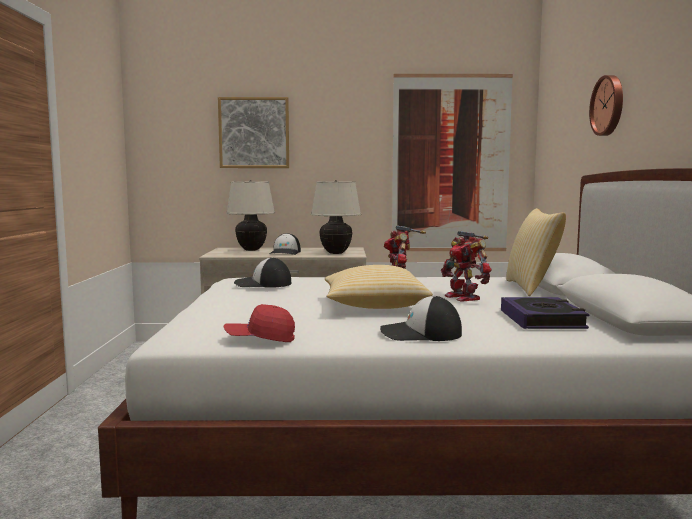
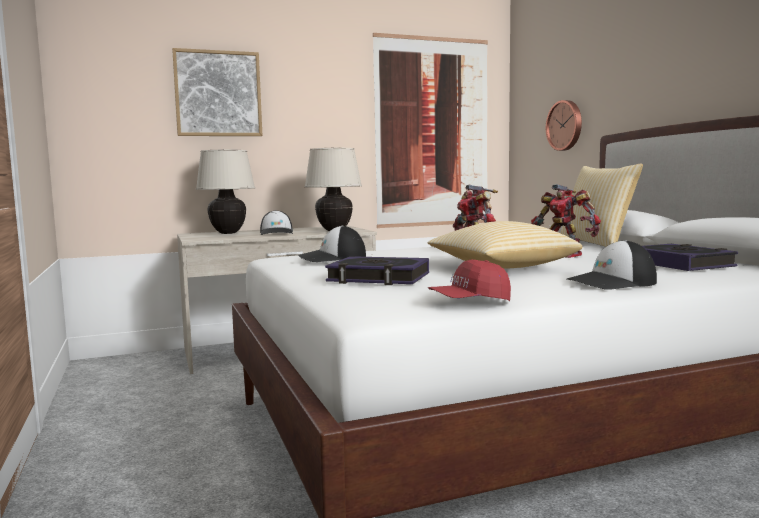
camera: 20 degrees left, 0 degrees up
(254, 308) = (378, 278): none -> book
(609, 105) = (628, 66): wall clock -> wall clock (565, 125)

